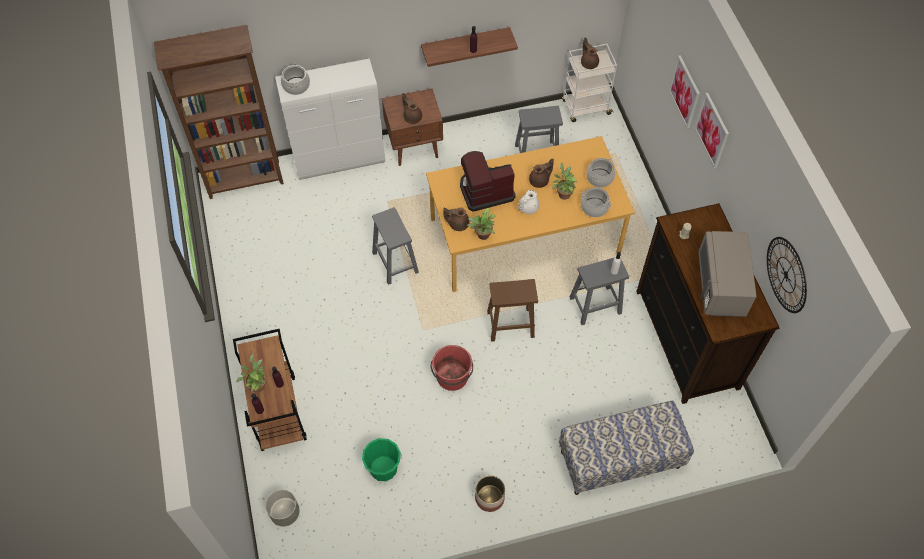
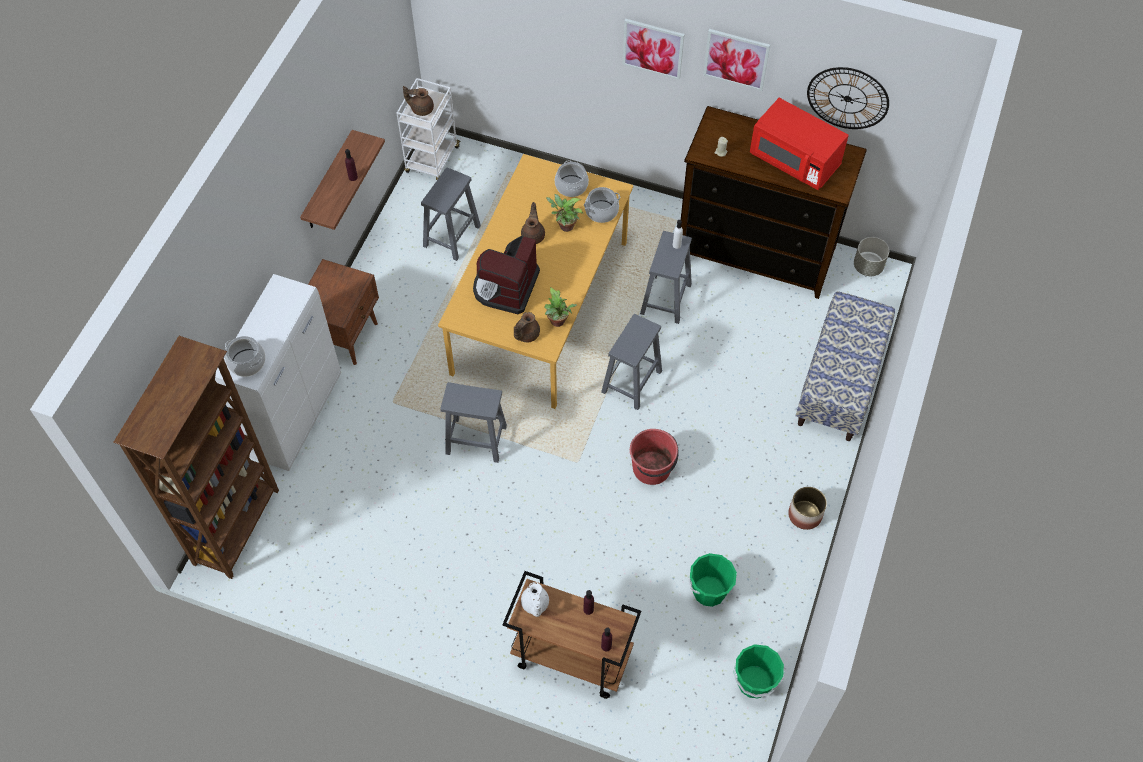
camera: 55 degrees left, 0 degrees up
(257, 385) = (574, 633): potted plant -> none
(285, 513) = (694, 714): grey planter -> grey planter (867, 266)
(334, 538) = (754, 682): none -> green bucket
(412, 117) = (344, 298): brown teapot -> none
(509, 324) = (631, 382): brown stool -> grey stool
(527, 208) = (556, 265): white teapot -> white teapot (535, 604)
(685, 91) = (582, 42): picture -> picture (736, 59)
(721, 285) = (794, 161): grey microwave -> red microwave

